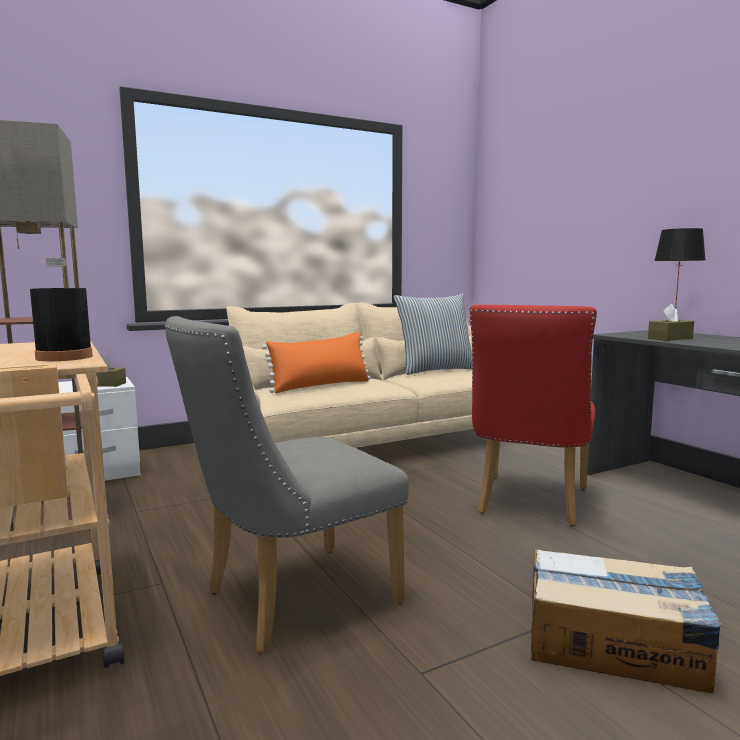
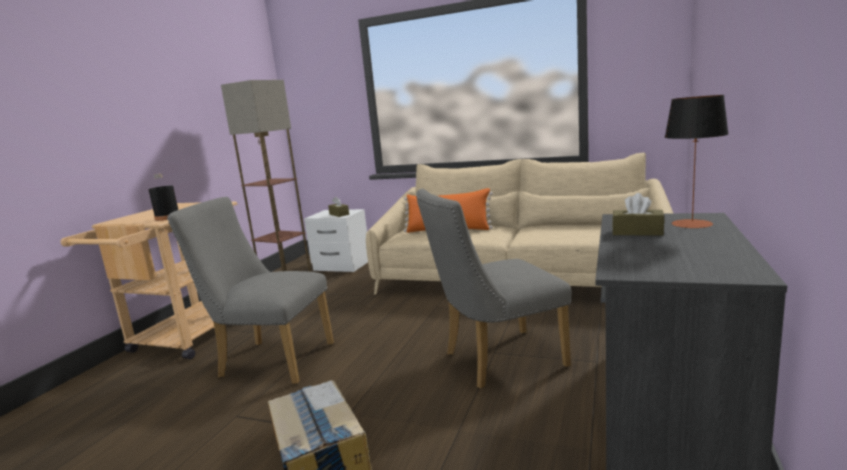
camera: 50 degrees right, 5 degrees up
(435, 370) = (572, 225): pillow -> none
(529, 504) = (495, 361): red chair -> grey chair

